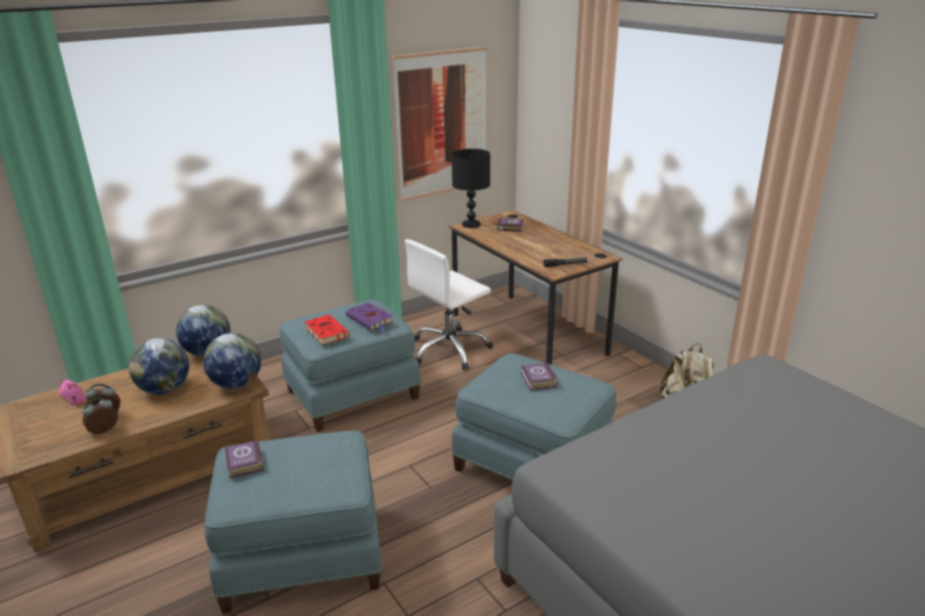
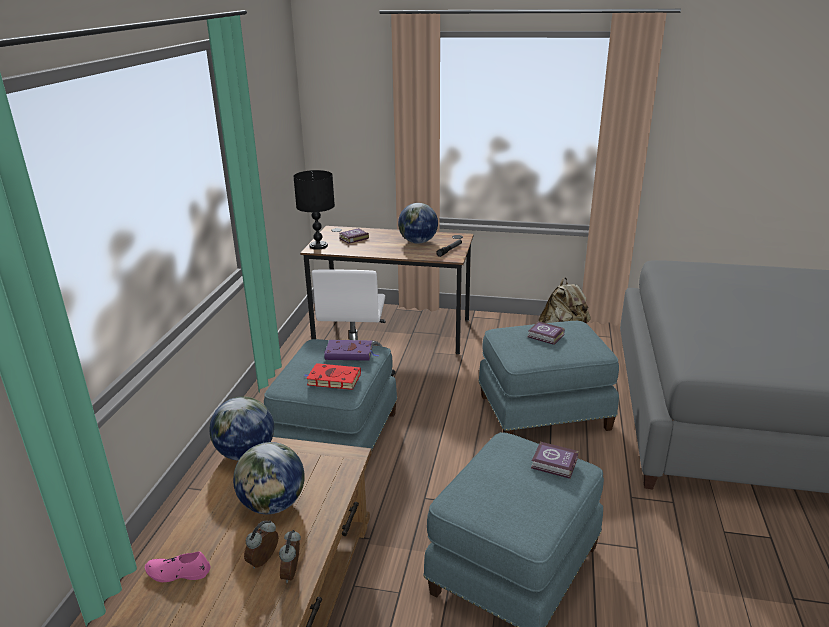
camera: 45 degrees left, 0 degrees up
(236, 384) = (334, 460): globe -> globe (418, 242)
(243, 463) = (484, 502): book -> book (555, 464)
(442, 123) = (270, 152): picture -> none

